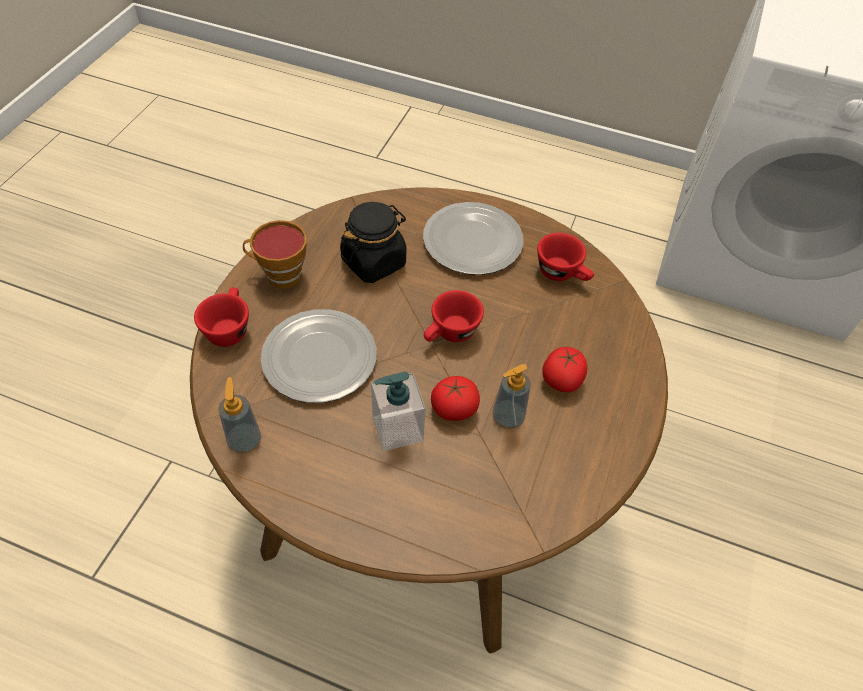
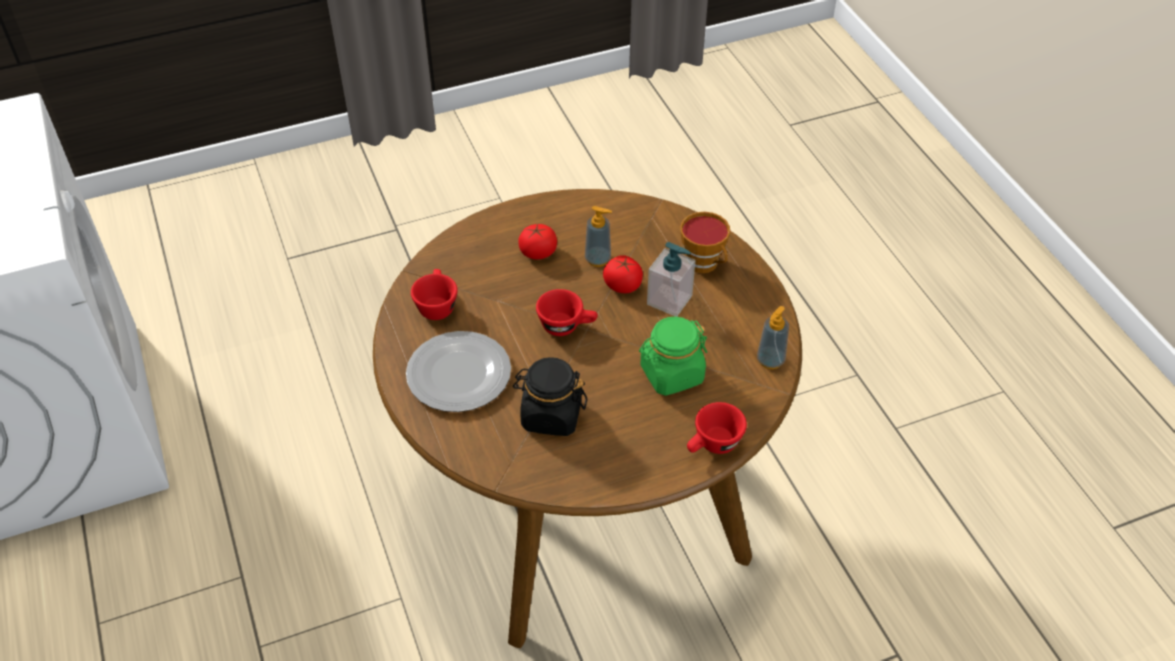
camera: 130 degrees left, 5 degrees down
(279, 275) = (633, 460): cup -> cup (705, 264)
(320, 359) = (671, 374): plate -> green jar

